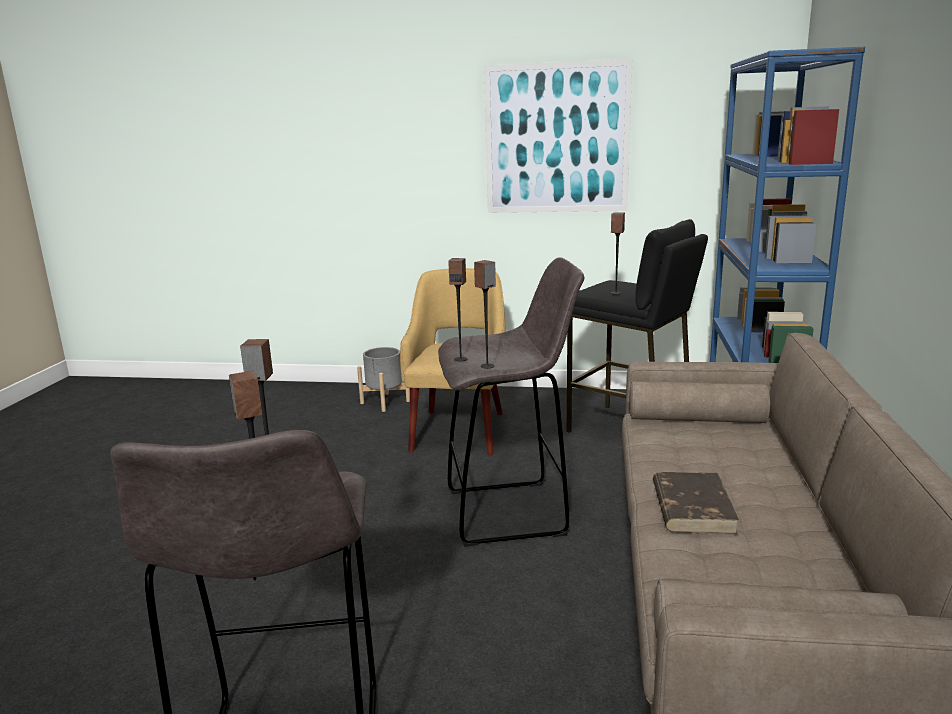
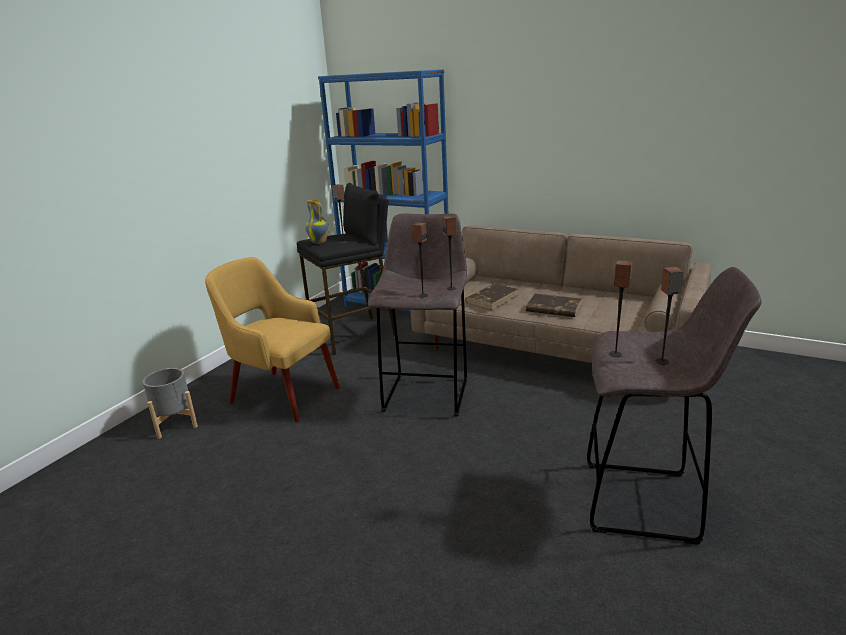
camera: 70 degrees left, 5 degrees up
(556, 139) = (217, 140): picture -> none
(604, 285) = (319, 242): none -> vase
(683, 450) = (492, 299): none -> brown book

